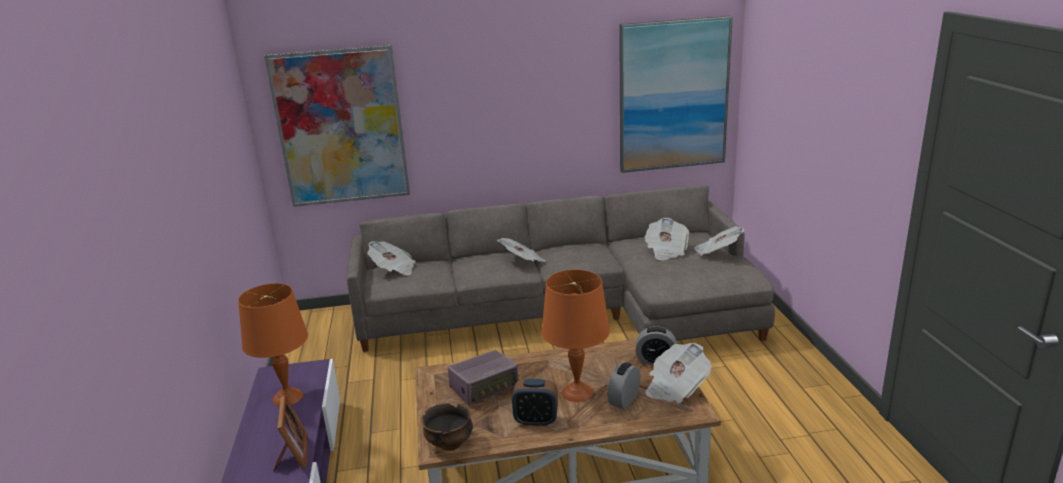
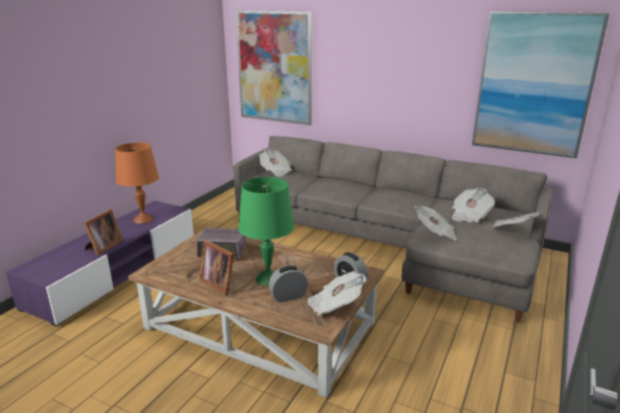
camera: 35 degrees right, 0 degrees up
(450, 443) = (159, 272): bowl -> none
(522, 261) = (357, 191): newspaper -> newspaper (435, 233)
(536, 420) = (219, 283): alarm clock -> picture frame
(578, 392) = (268, 278): orange table lamp -> green table lamp

